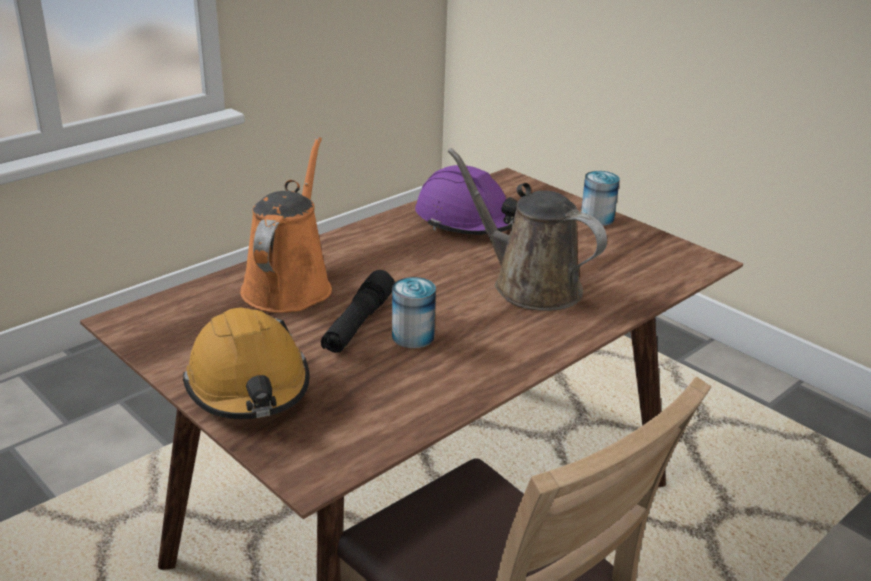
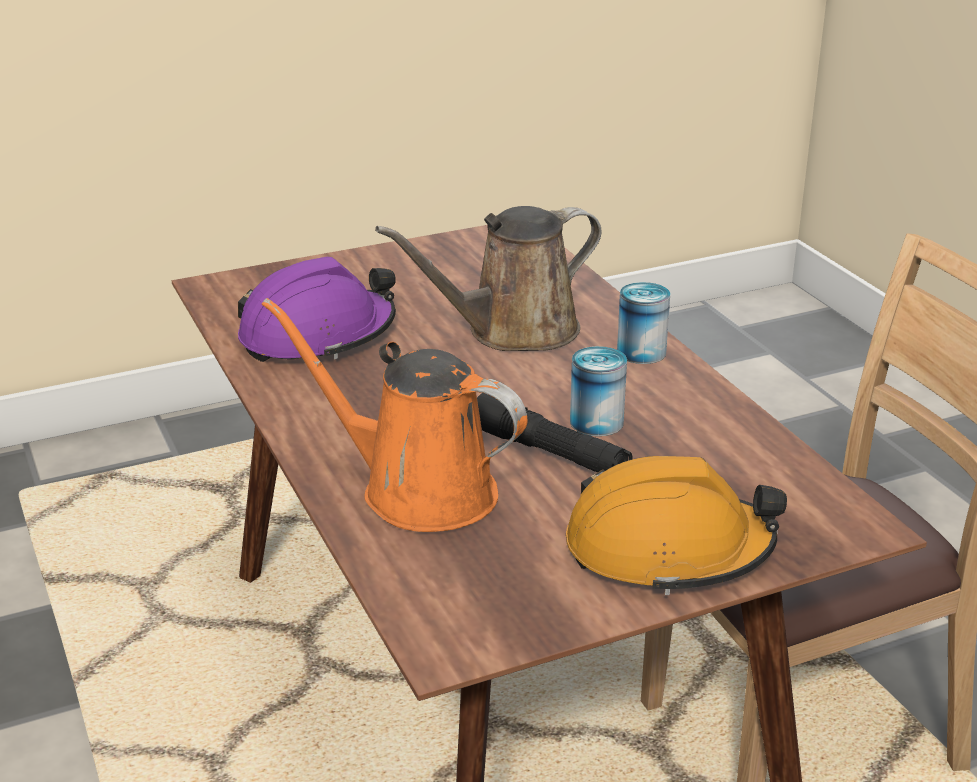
camera: 70 degrees left, 0 degrees up
(597, 218) = (372, 260): can -> can (641, 352)

